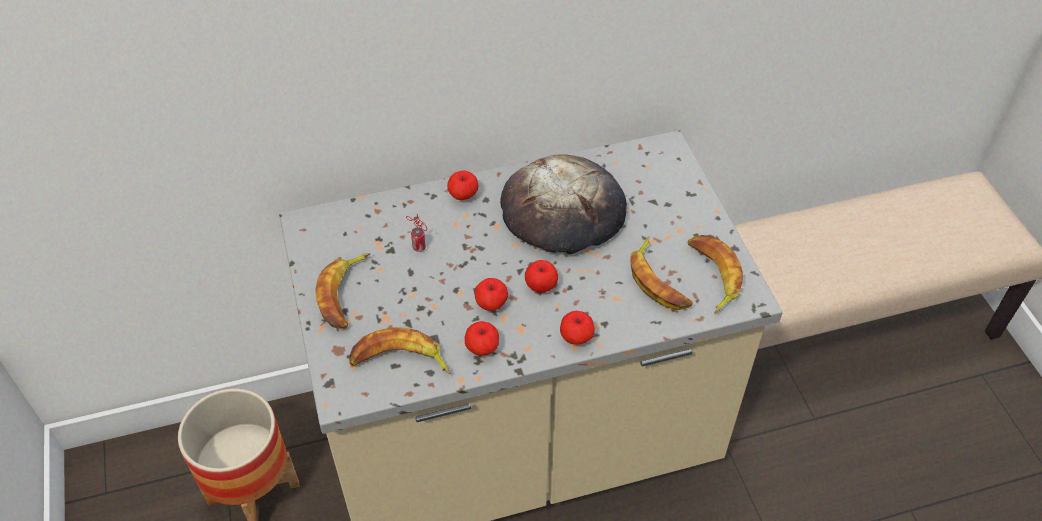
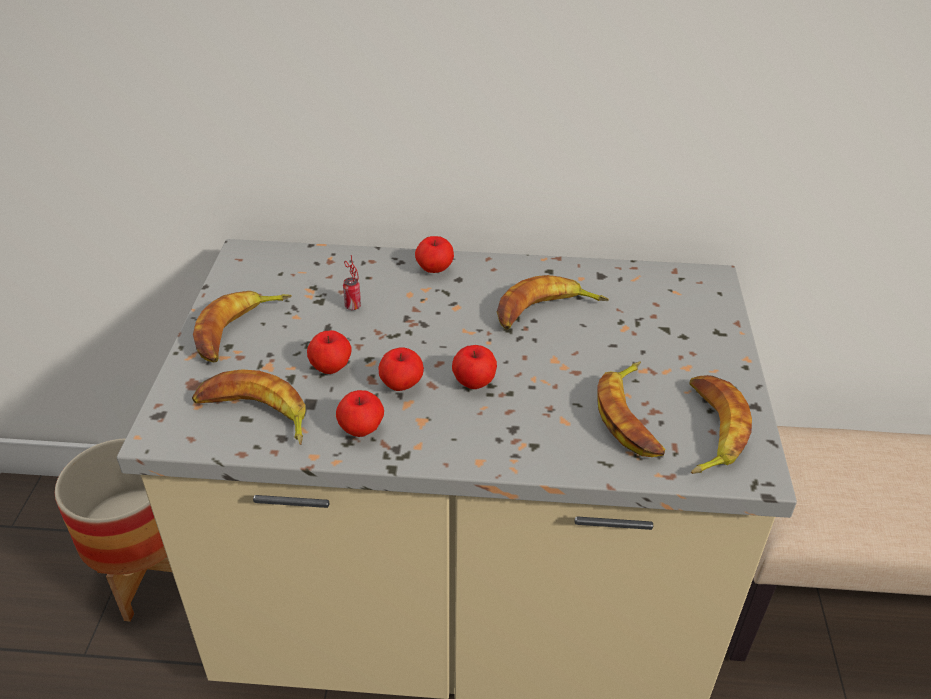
camera: 20 degrees right, 10 degrees down
(563, 211) = (545, 312): bread -> banana
(576, 337) = (488, 451): apple -> apple (331, 368)

